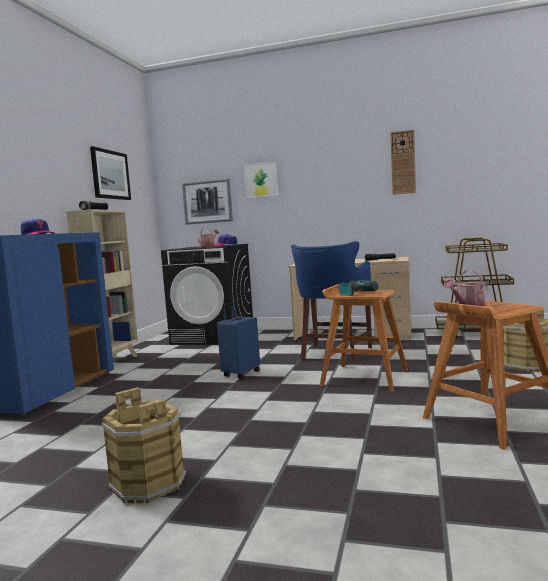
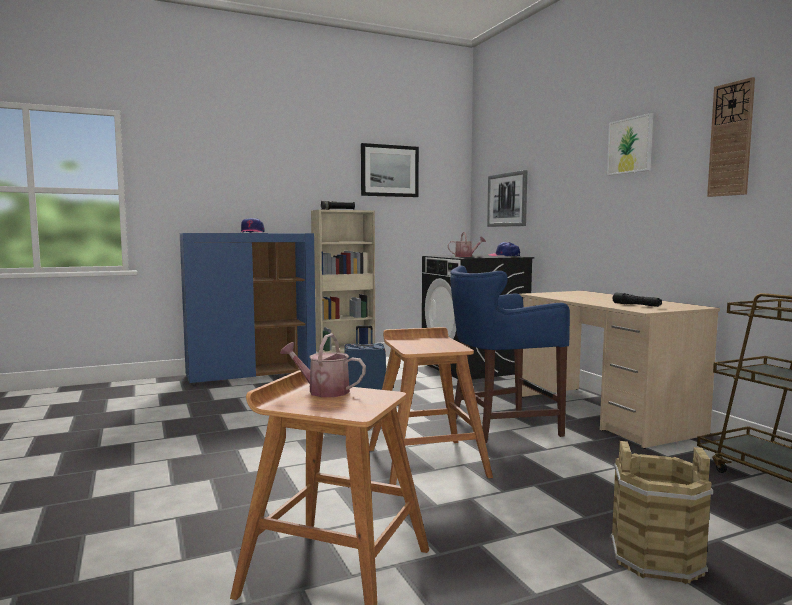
camera: 50 degrees right, 0 degrees up
(148, 484) = (77, 457): brown bucket -> none
(261, 180) = (555, 172): picture -> picture (630, 145)
(354, 293) = (421, 343): power drill -> none

